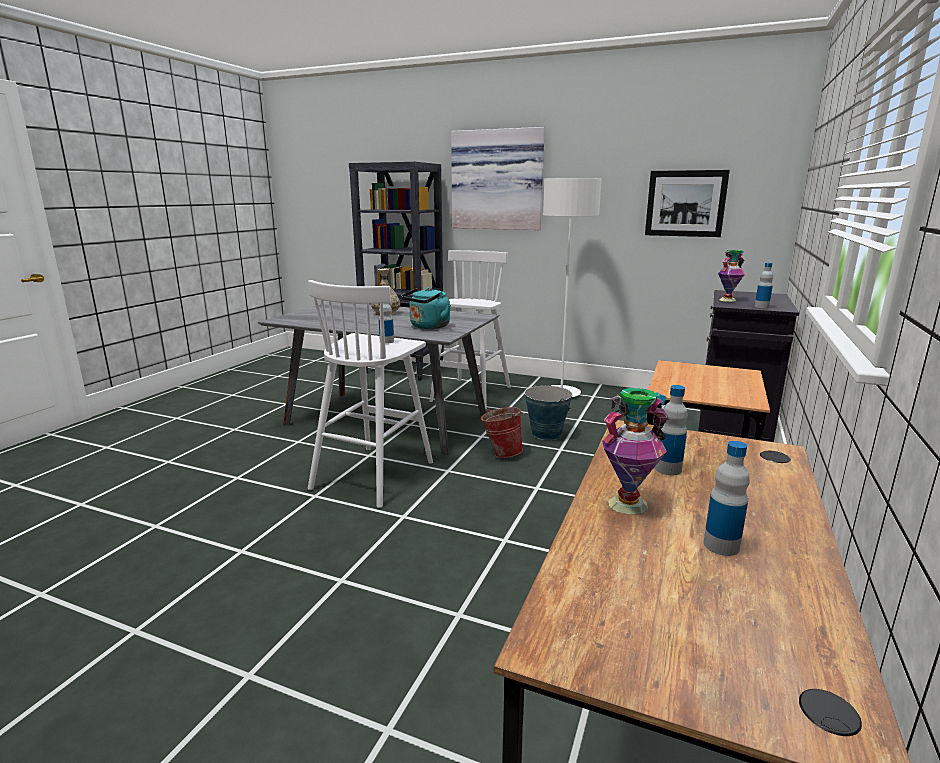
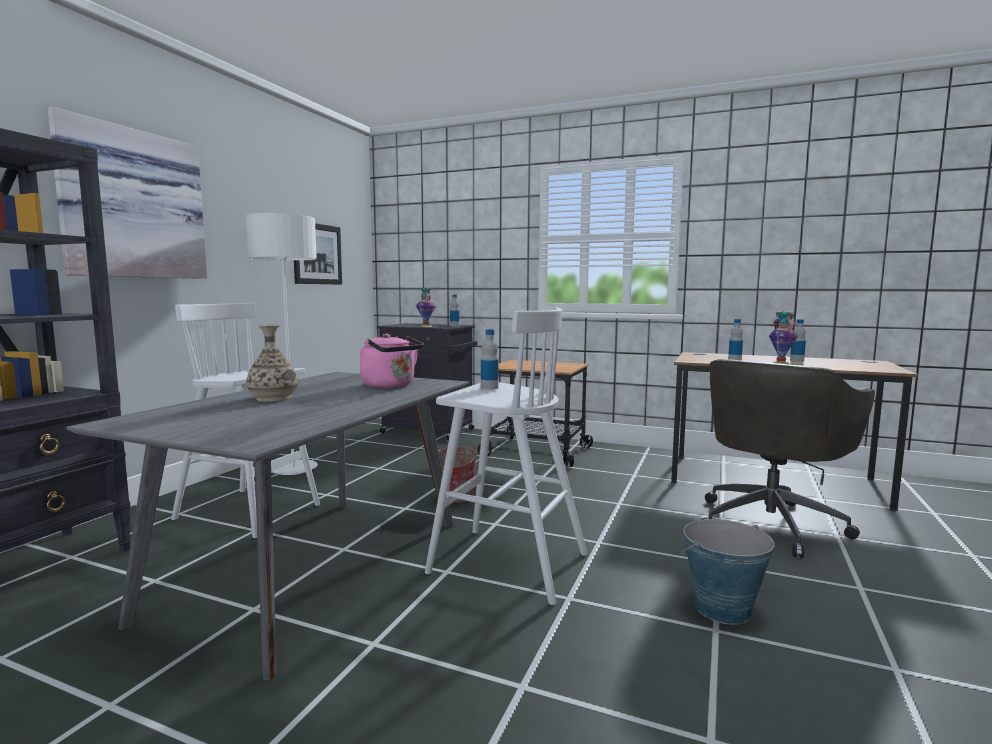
camera: 90 degrees left, 10 degrees down
(428, 327) = (391, 385): turquoise kettle -> pink kettle
(440, 663) = (771, 523): none -> grey office chair
(546, 434) = (410, 481): bucket -> bucket (722, 609)

